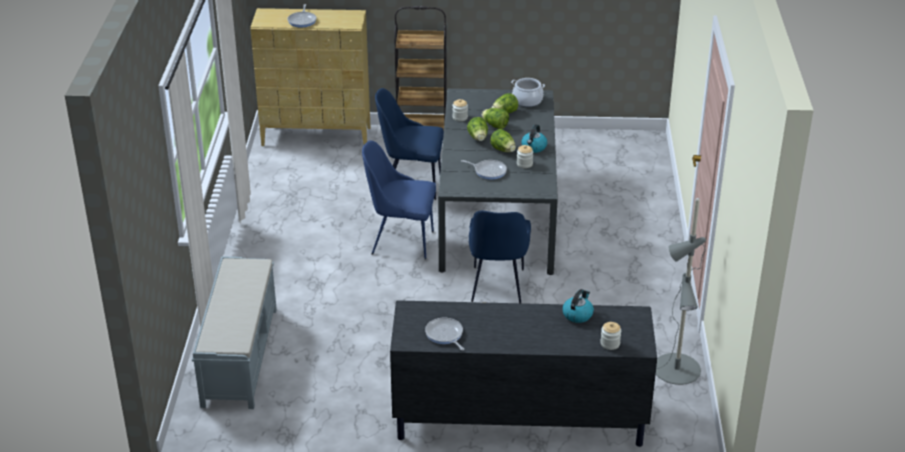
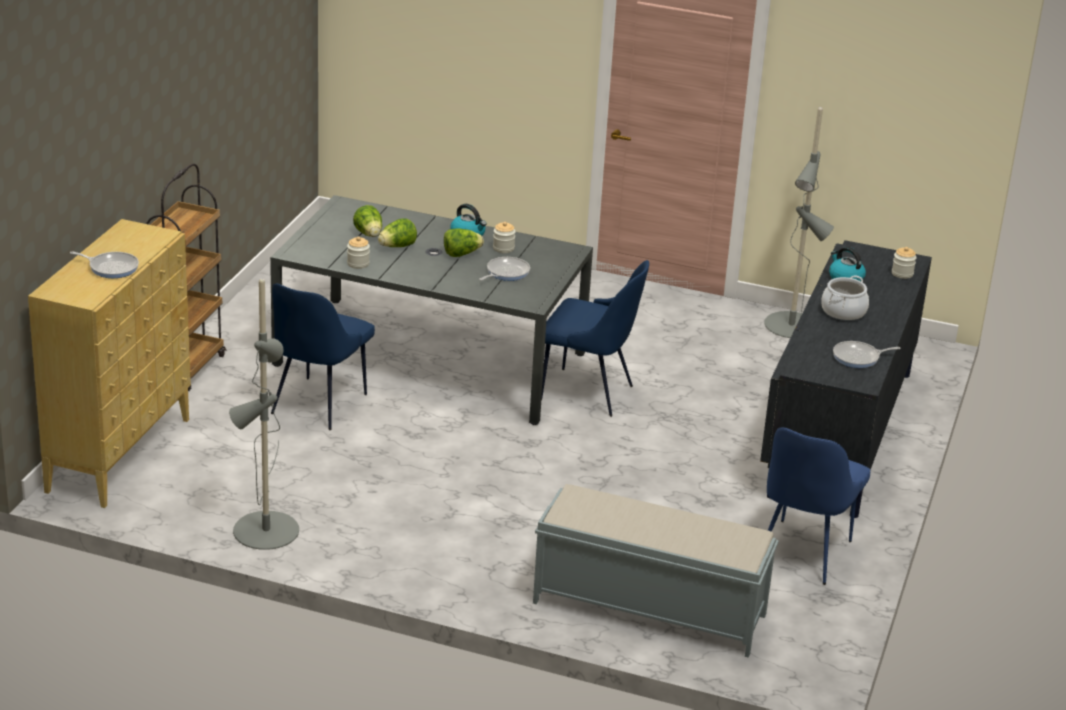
camera: 75 degrees left, 5 degrees down
(272, 197) = (266, 521): none -> grey floor lamp
(402, 243) = (454, 438): blue chair -> blue chair (803, 553)
(478, 138) = (421, 263): lettuce -> none
(527, 101) = (349, 215): cooking pot -> cooking pot (843, 312)

